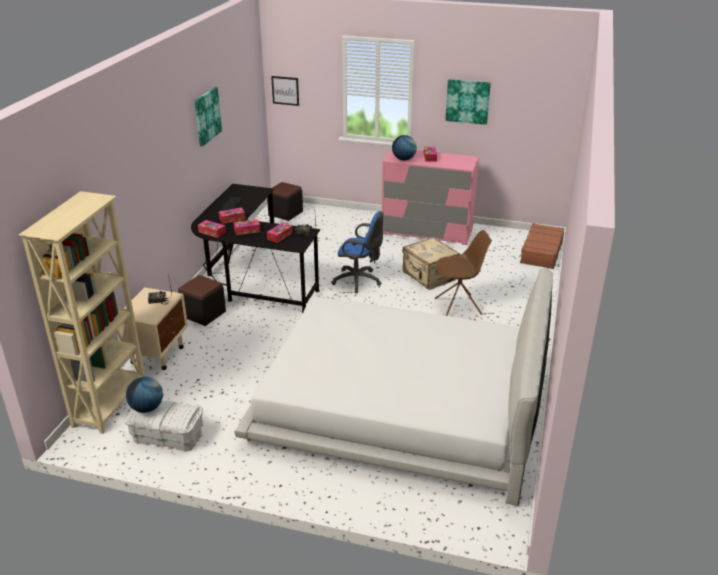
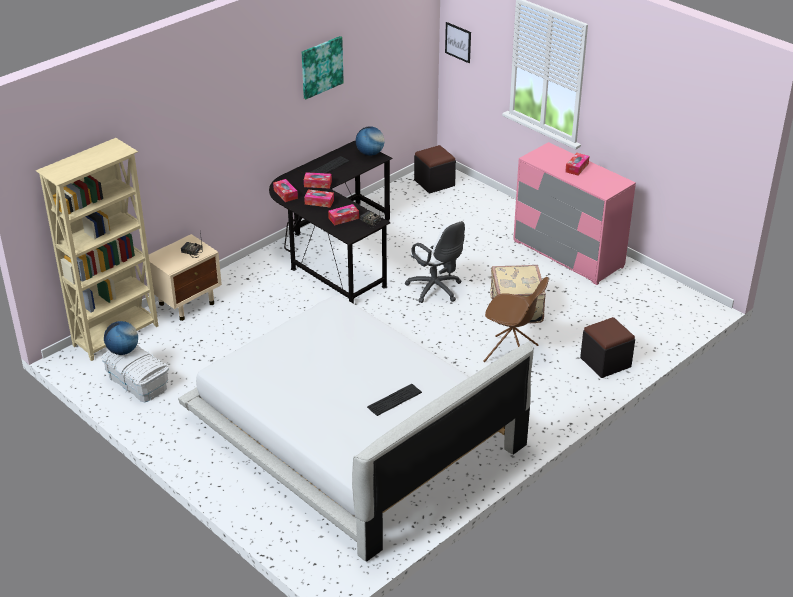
camera: 30 degrees right, 5 degrees up
(204, 314) = (258, 276): black ottoman -> black ottoman (605, 362)
(359, 281) = (436, 290): blue office chair -> white office chair
(403, 159) = (544, 162): globe -> globe (370, 153)
(447, 357) = (394, 400): none -> keyboard
(467, 101) = (636, 112): picture -> none
(541, 252) = (675, 322): brown suitcase -> none

